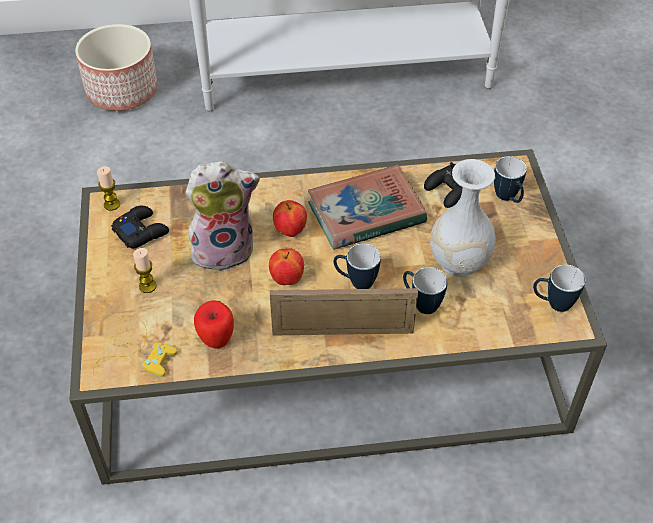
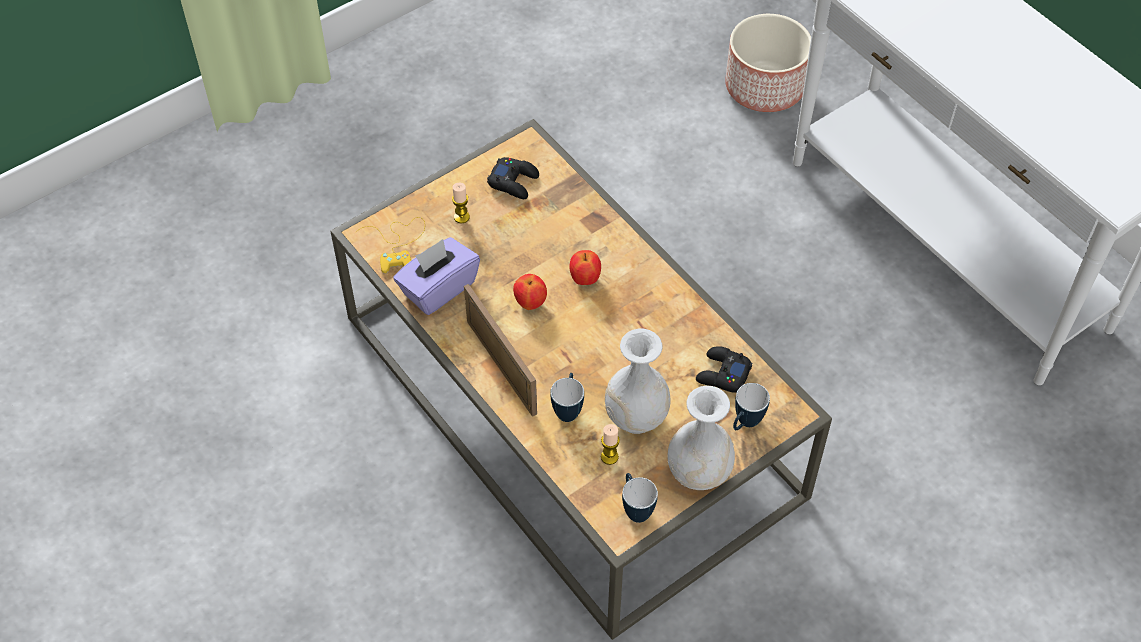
camera: 60 degrees right, 5 degrees up
(112, 204) = (528, 147): candle -> candle (609, 457)
(216, 340) = (438, 288): apple -> purple tissue box
(224, 249) = (533, 245): plush toy -> none
(355, 282) = (560, 351): mug -> none
(366, 213) = (645, 323): book -> none
(539, 247) = (699, 472): none -> white vase

